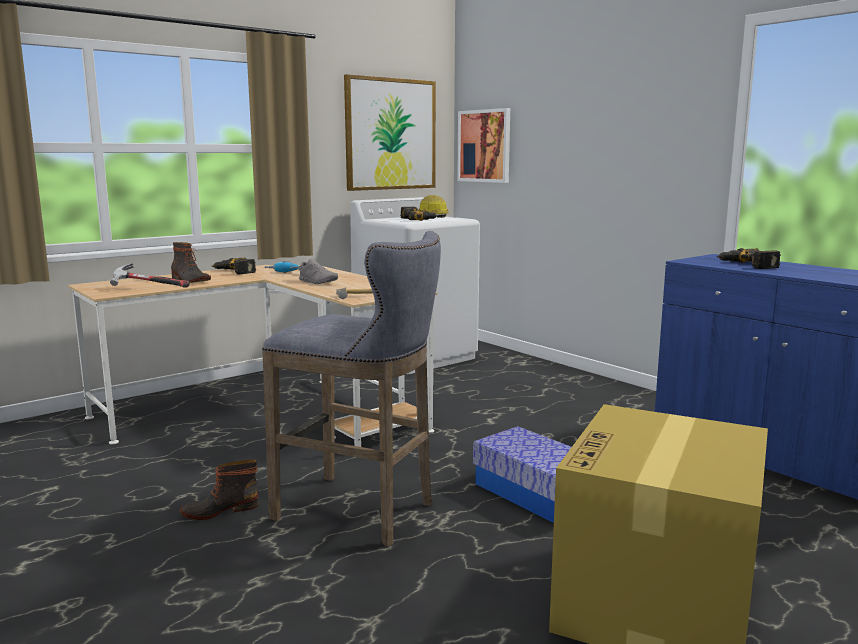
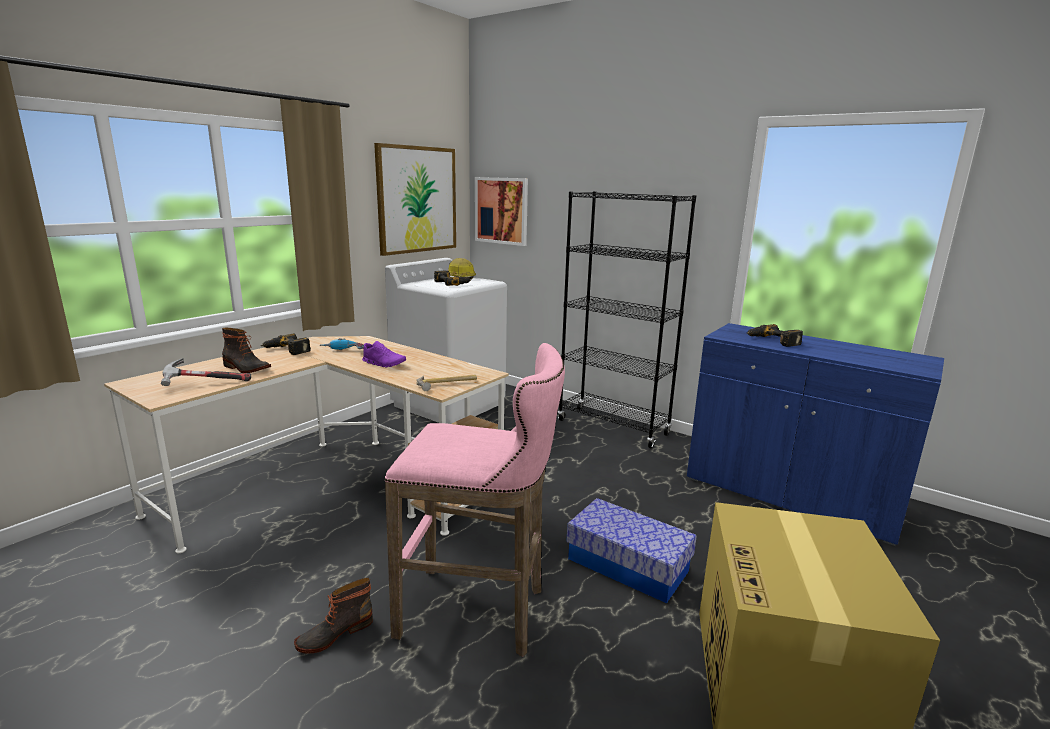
camera: 15 degrees left, 5 degrees up
(318, 282) = (384, 364): grey shoe -> purple shoe
(361, 511) = (479, 612): grey stool -> pink stool
(591, 386) = (613, 427): none -> black bookcase

